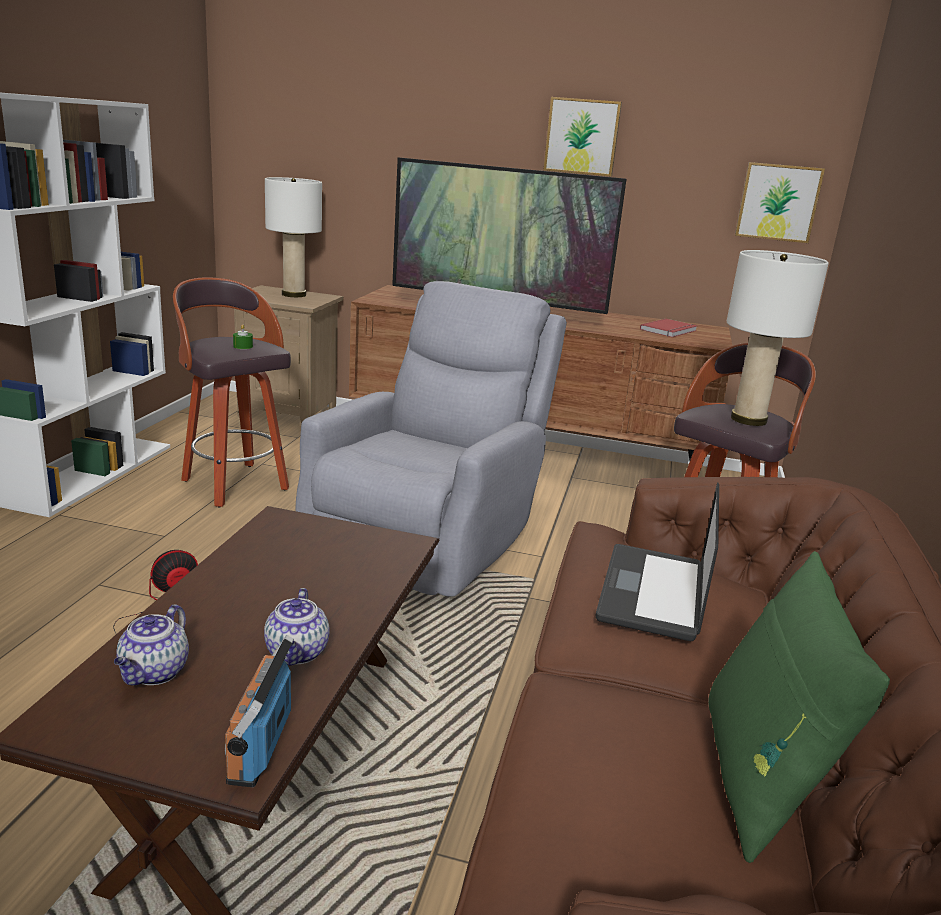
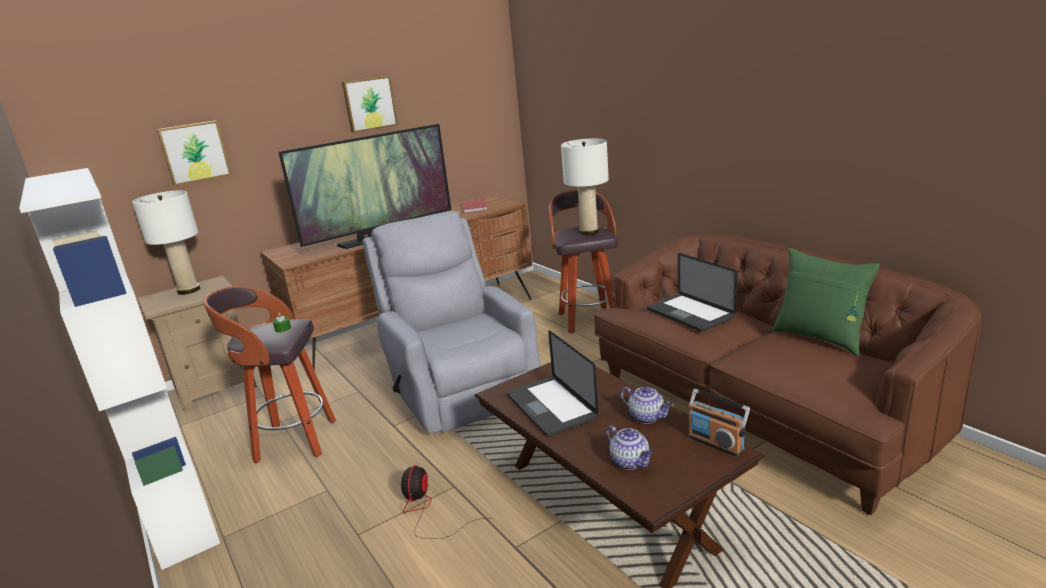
camera: 45 degrees left, 0 degrees up
(269, 565) = (551, 407): none -> laptop
(778, 202) = (489, 114): picture -> picture (194, 152)

